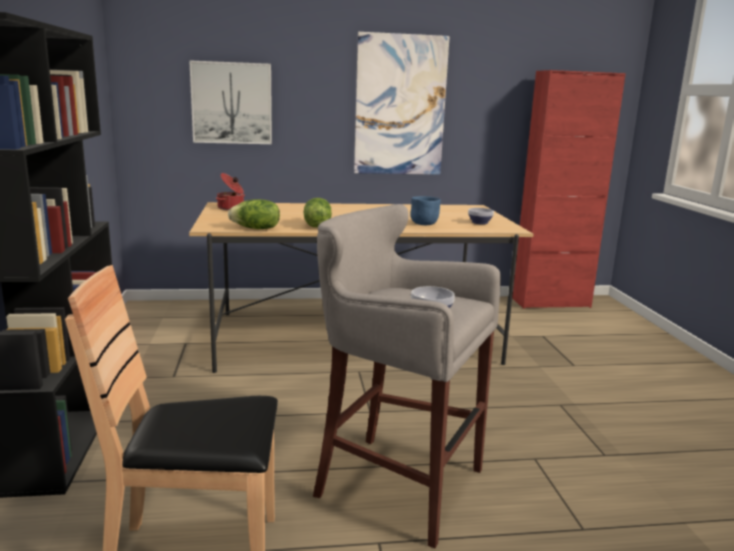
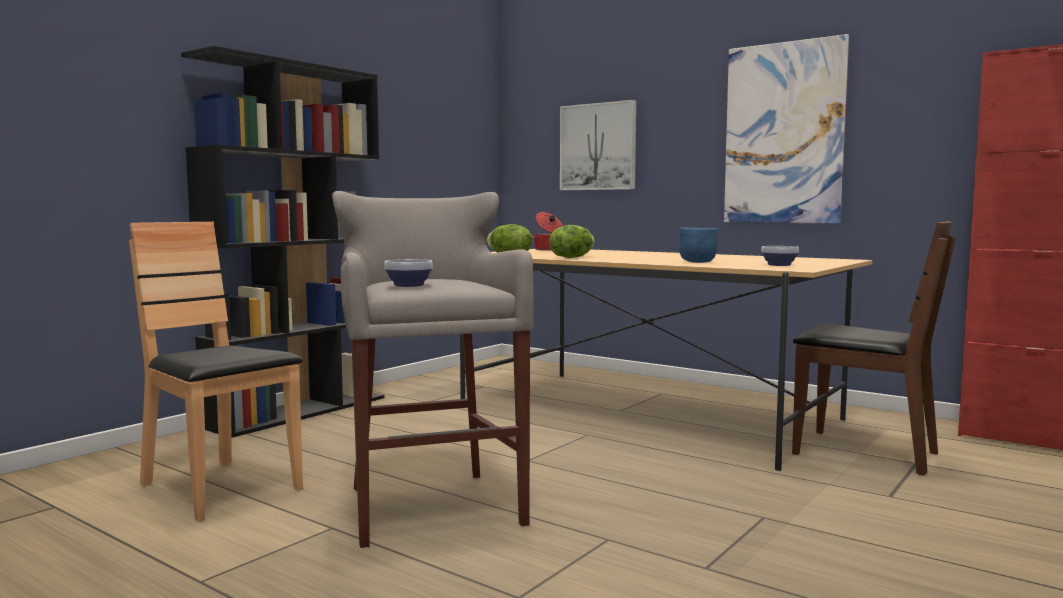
camera: 45 degrees right, 10 degrees down
(511, 335) = (863, 452): none -> brown chair

